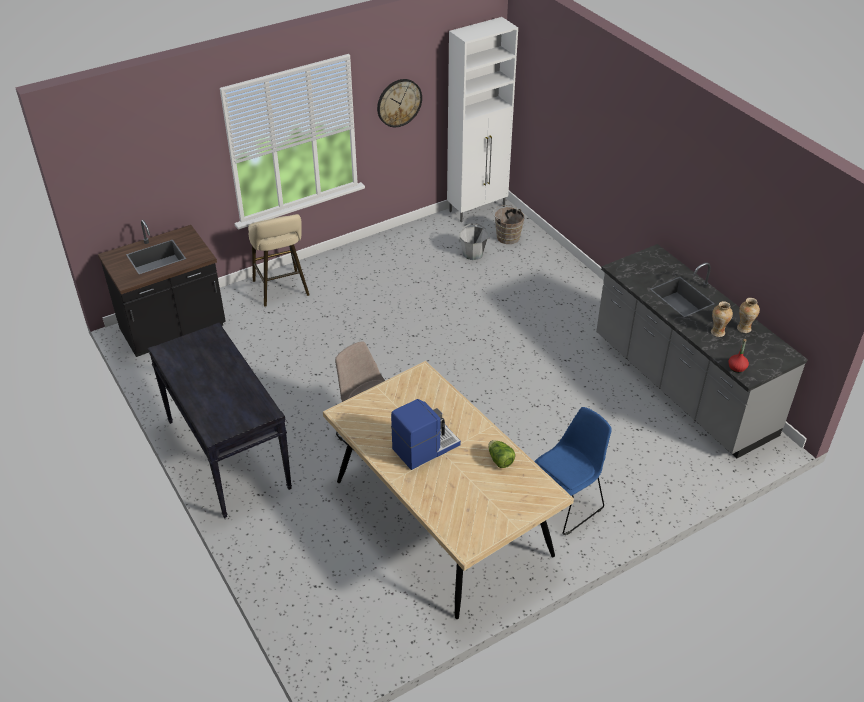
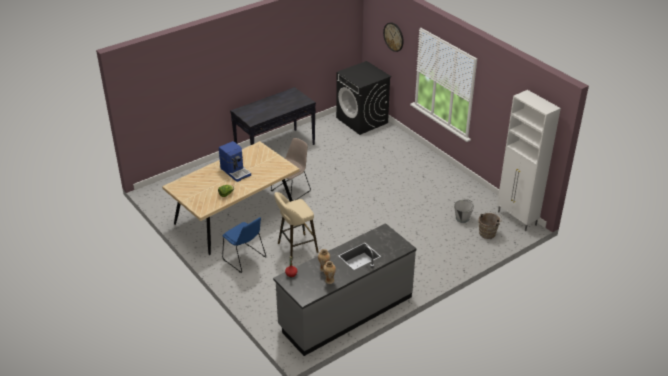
camera: 85 degrees right, 5 degrees down
(173, 330) = (362, 120): black counter -> black washing machine
(282, 290) = (404, 149): beige stool -> beige stool (295, 248)
(399, 102) = (496, 110): wall clock -> wall clock (393, 36)

